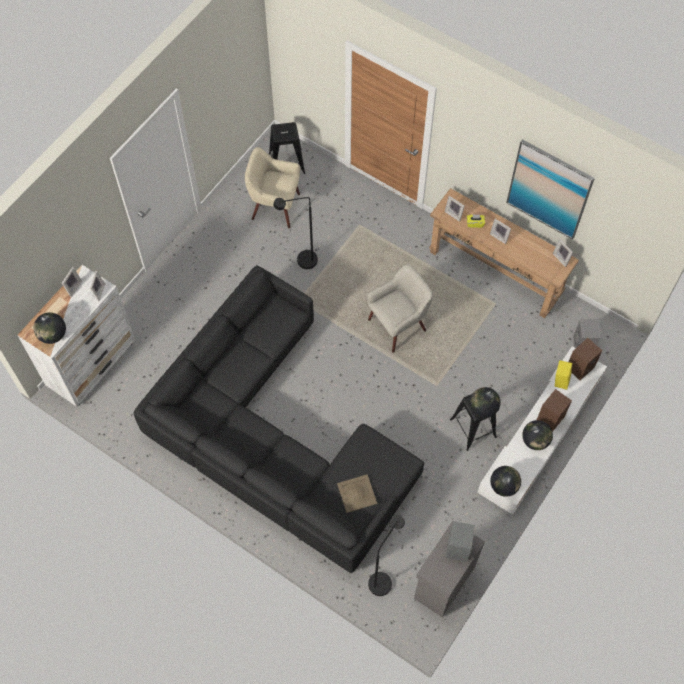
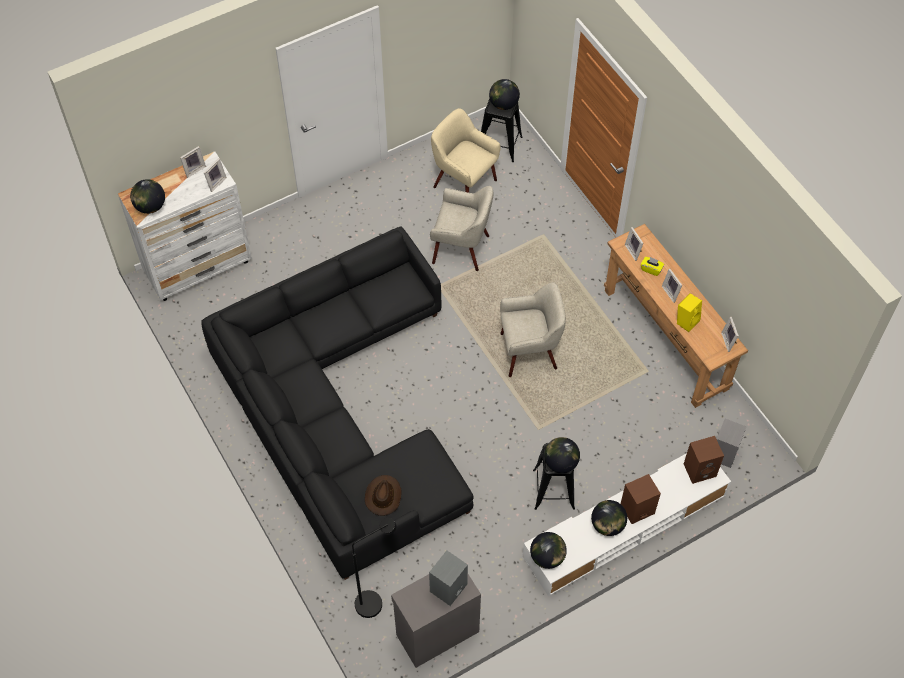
camera: 25 degrees right, 5 degrees down
(286, 130) = (503, 104): none -> globe
(301, 262) = (461, 248): black floor lamp -> beige armchair
(356, 494) = (383, 496): beige tray -> brown hat
(549, 189) = (731, 252): picture -> none
(560, 380) = (670, 474): yellow speaker -> yellow speaker (686, 320)

